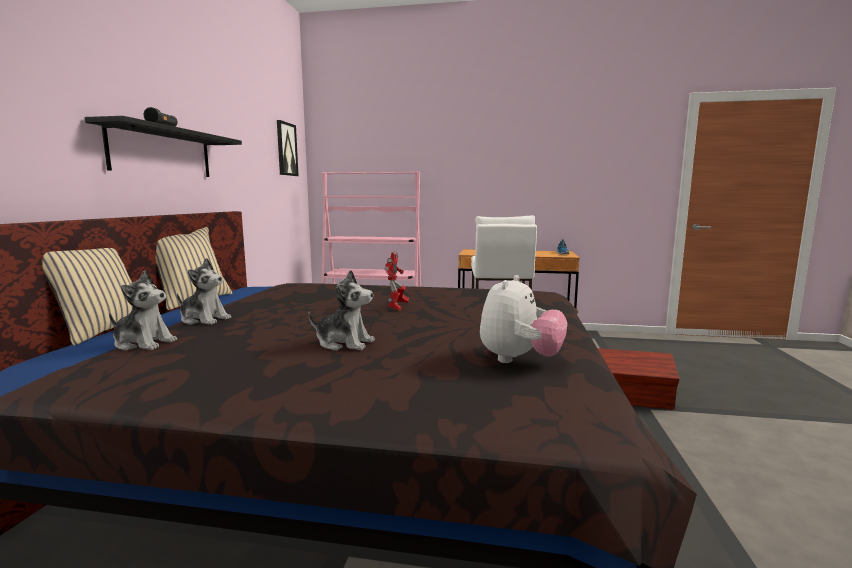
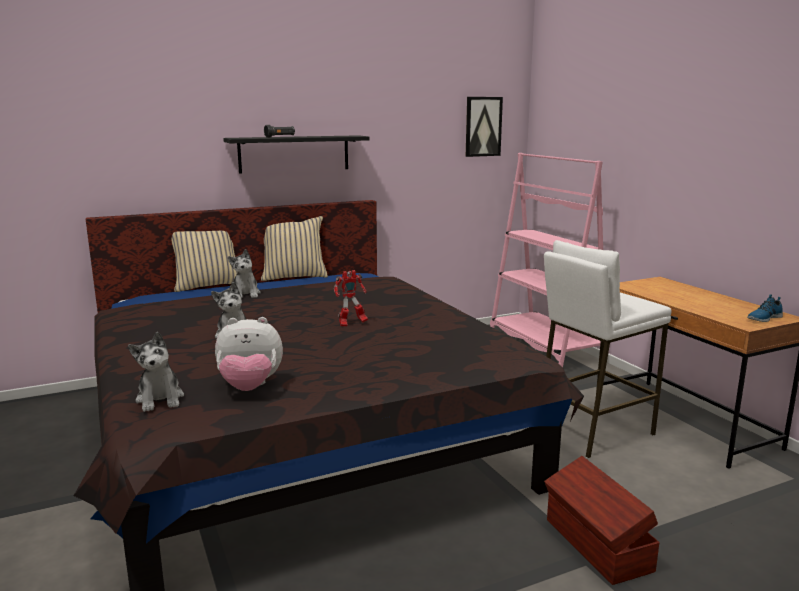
camera: 55 degrees right, 5 degrees up
(144, 343) = (186, 300): plush toy -> plush toy (160, 399)

